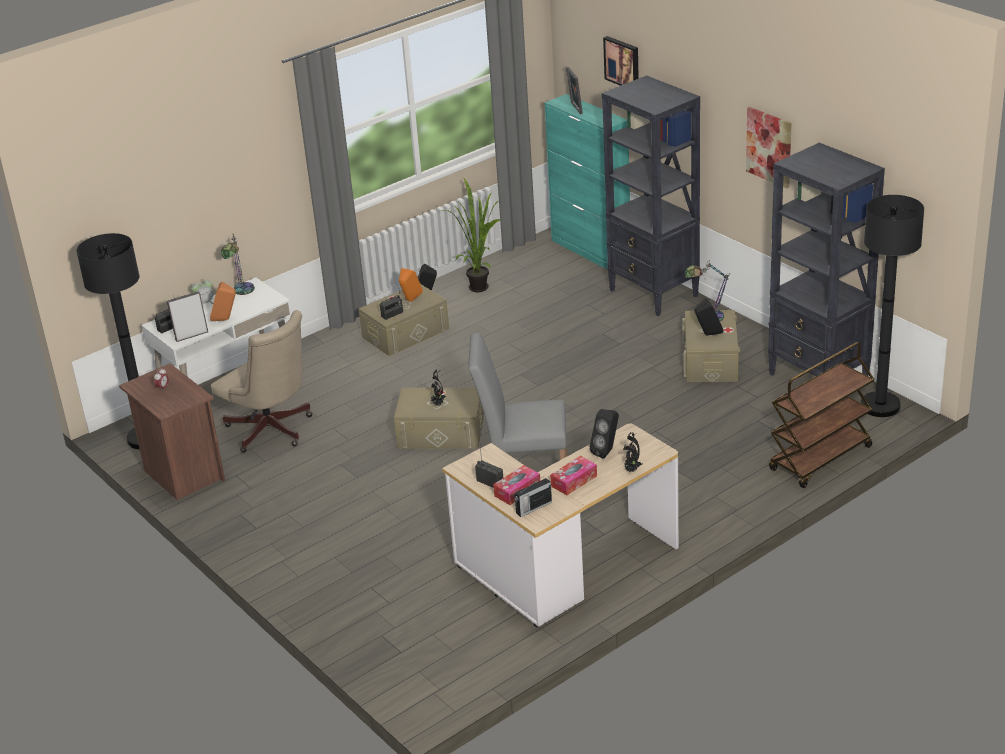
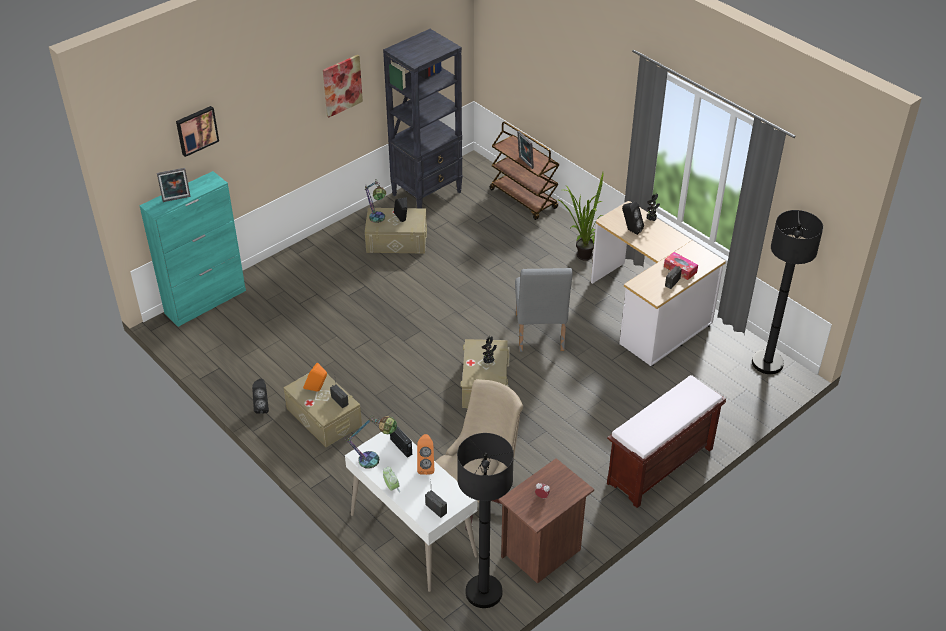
camera: 95 degrees left, 10 degrees up
(191, 335) = (453, 488): picture frame -> picture frame (525, 163)
(279, 563) = (659, 467): none -> brown bench
(480, 285) = (249, 371): potted plant -> potted plant (580, 255)
(533, 508) = (698, 262): radio -> radio (401, 447)
(574, 481) = (666, 244): tissue box -> none
(654, 294) = (291, 266): black bookcase -> none
(880, 406) = (463, 171): black floor lamp -> black floor lamp (767, 363)

